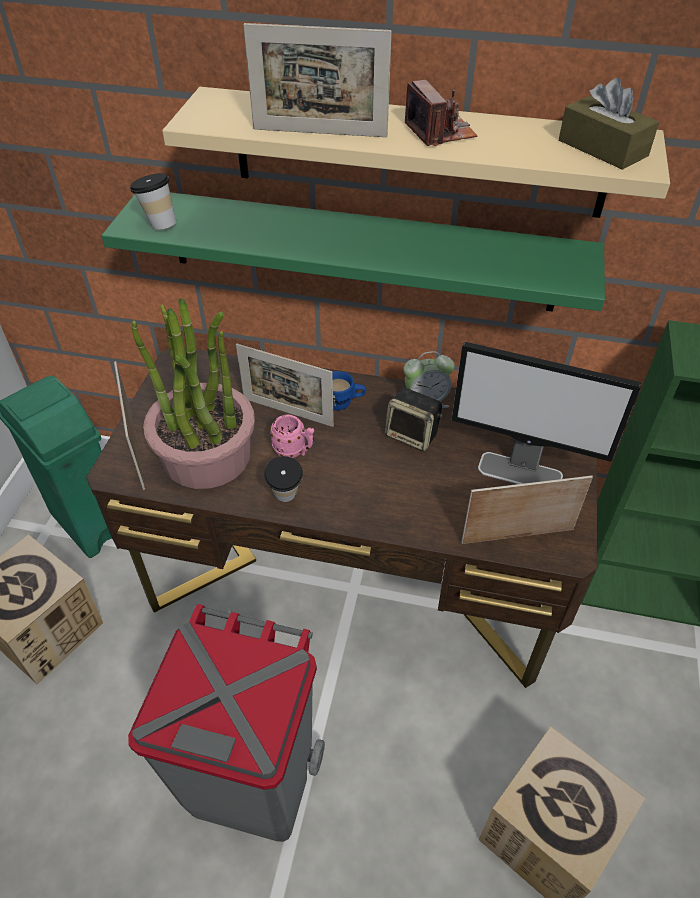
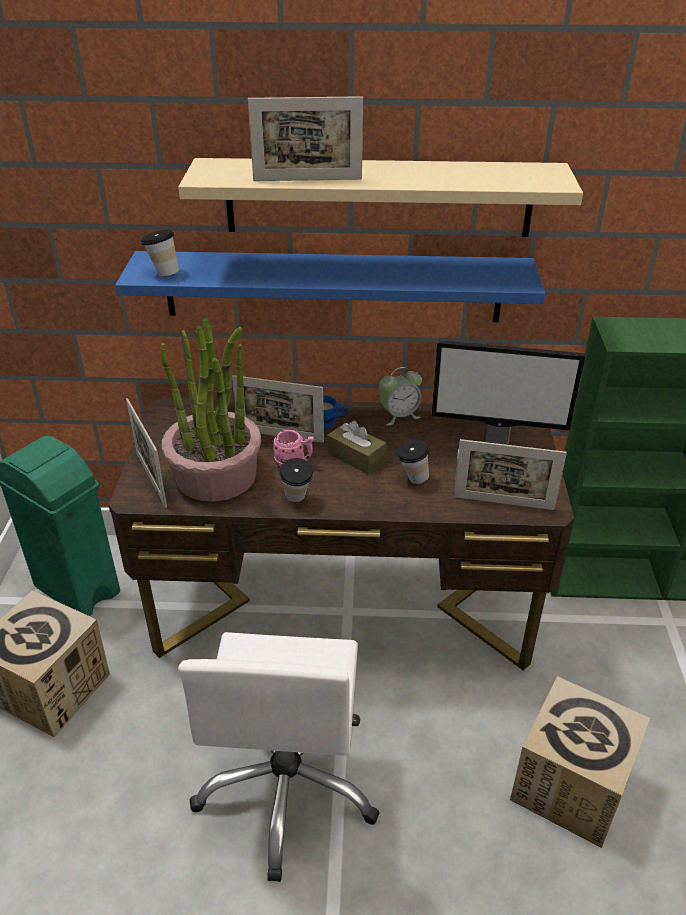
camera: 10 degrees left, 10 degrees down
(252, 781) = (288, 787): grey trash can -> white office chair
(360, 250) = (332, 286): green shelf -> blue shelf
(413, 435) = (395, 441): speaker -> none
(419, 489) = (411, 479): none -> cup
(440, 132) = (401, 174): camera -> none
(517, 536) = (503, 503): picture frame -> picture frame turned 150 degrees counterclockwise
(602, 148) = (527, 175): brown tissue box -> brown tissue box (356, 457)

